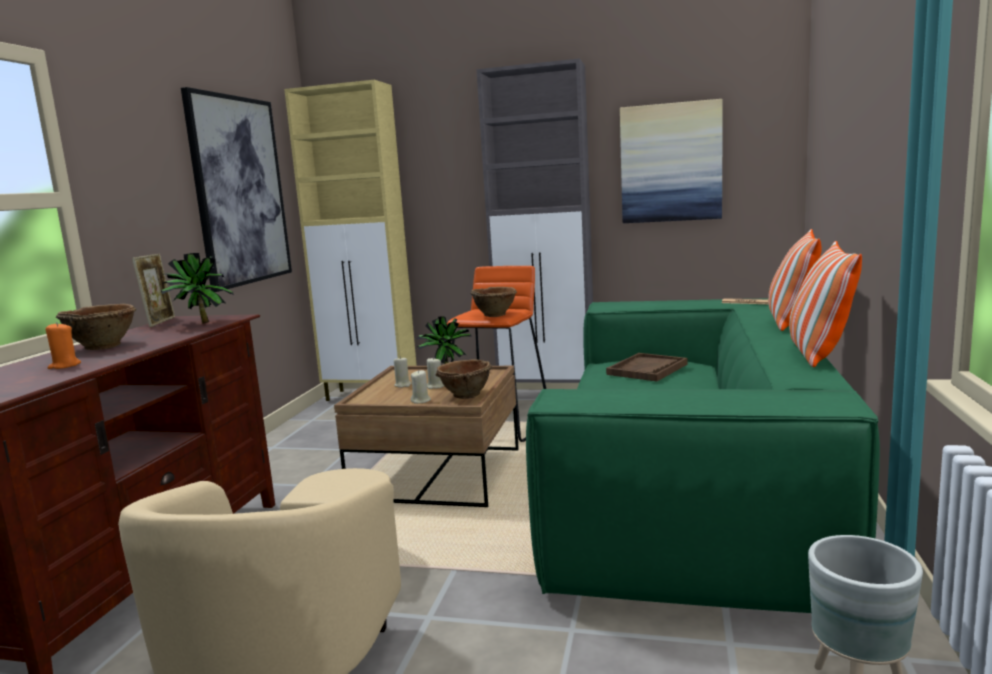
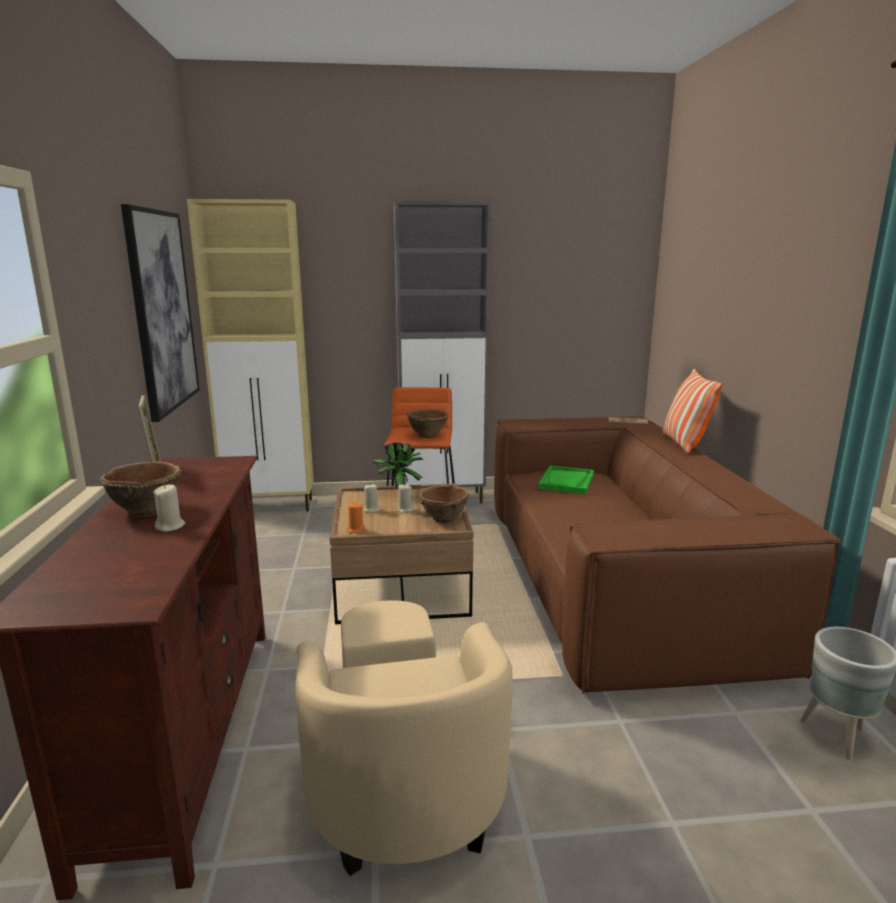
camera: 20 degrees left, 5 degrees up
(64, 366) = (149, 543): orange candle -> orange candle (356, 530)
(200, 324) = (210, 471): potted plant -> none
(421, 401) = (408, 527): beige candle -> beige candle (170, 526)
(647, 369) = (566, 482): brown tray -> green tray
(670, 163) = (551, 296): picture -> none
(685, 487) = (615, 580): green sofa -> brown sofa
(818, 354) = (738, 478): pillow -> none

